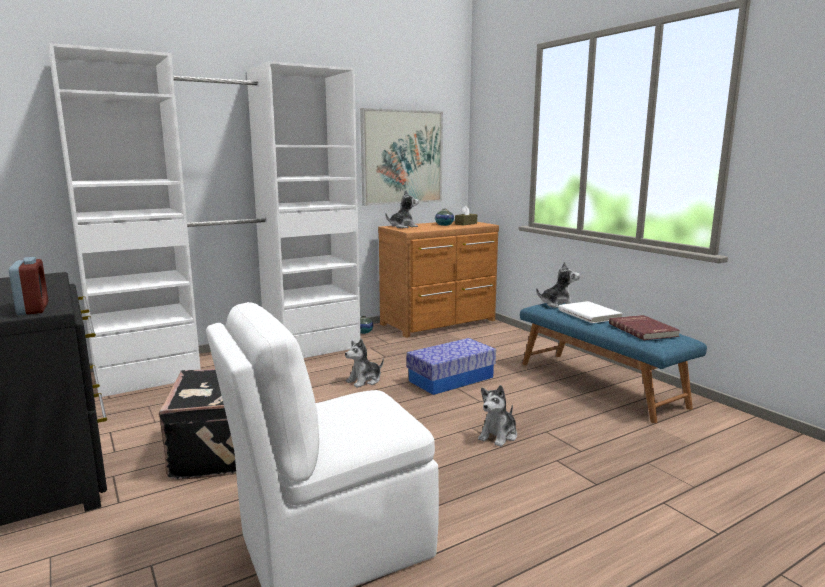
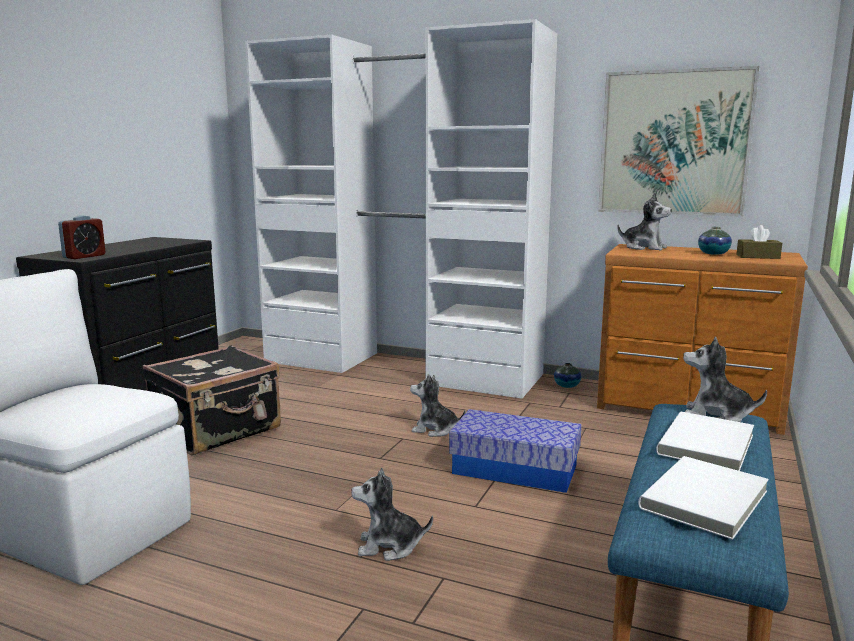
camera: 55 degrees right, 0 degrees up
(558, 304) = (716, 416): plush toy -> plush toy turned 150 degrees clockwise
(644, 330) = (707, 500): red book -> white book

